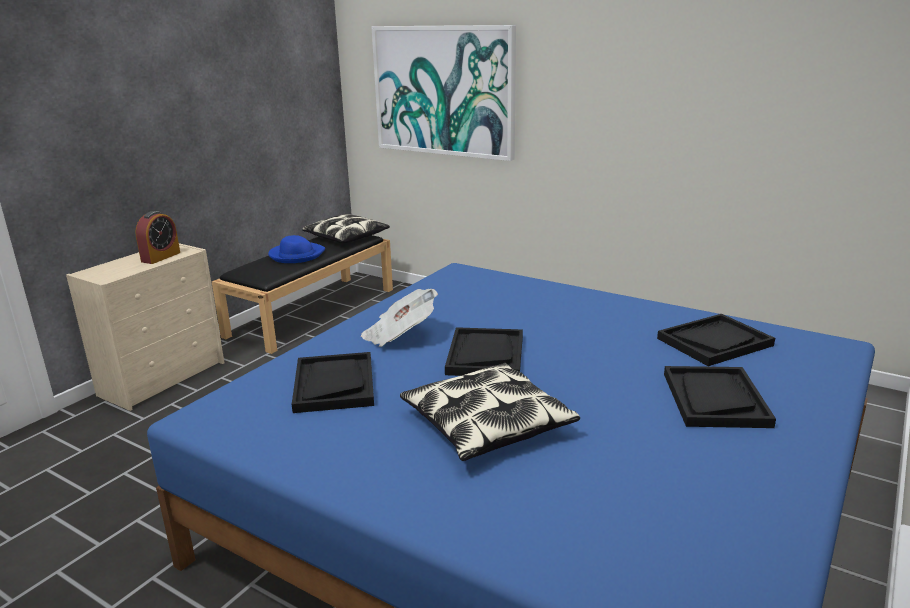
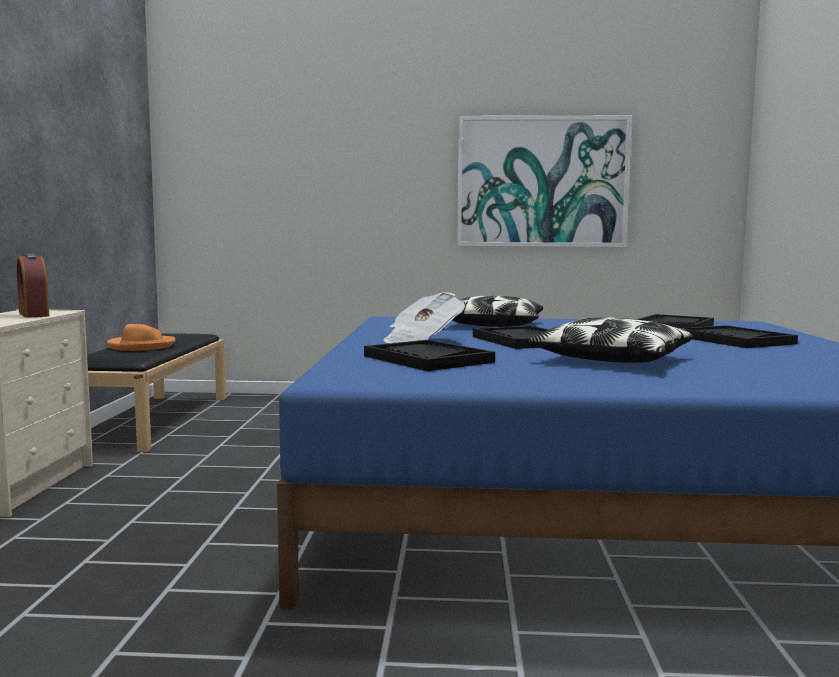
camera: 30 degrees left, 15 degrees down
(161, 257) = (34, 314): alarm clock -> alarm clock turned 150 degrees clockwise
(296, 255) = (141, 346): blue hat -> orange hat
(347, 237) = (179, 335): pillow -> pillow (493, 325)
(443, 91) = (288, 177): picture -> picture (542, 182)

